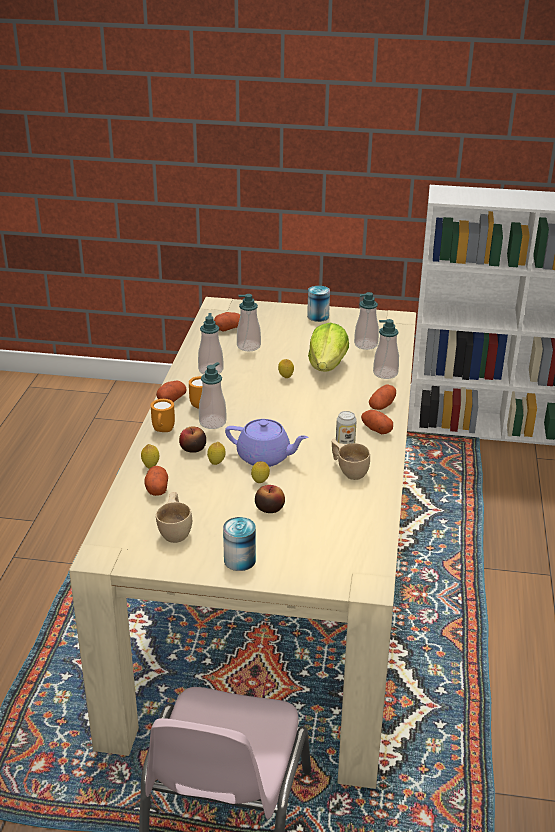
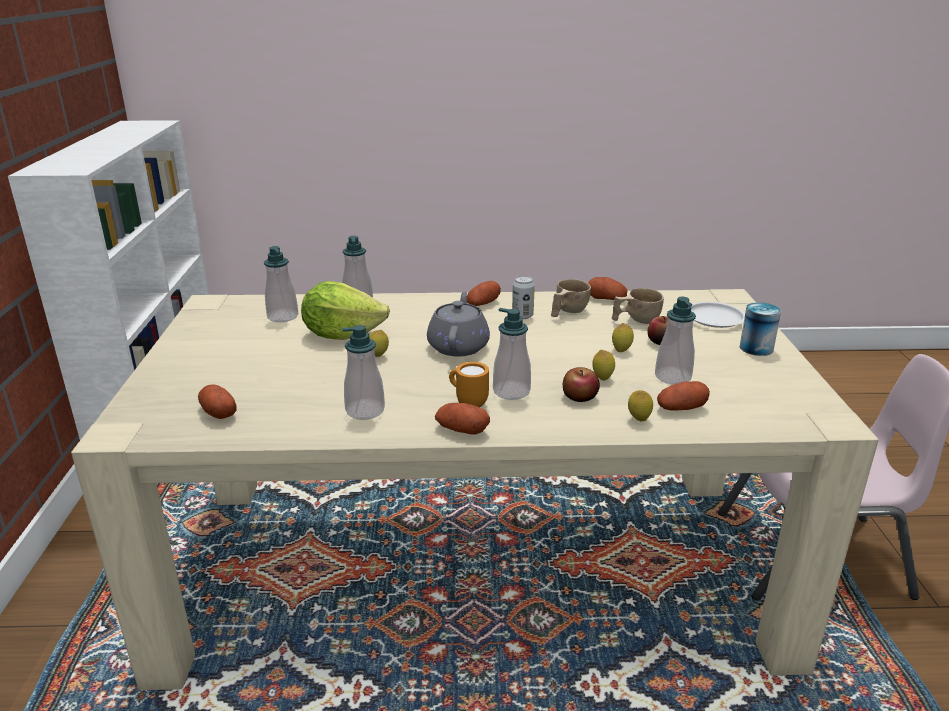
camera: 100 degrees left, 5 degrees down
(163, 431) = (551, 424): orange mug -> none
(176, 530) = (744, 385): beige cup -> beige cup (635, 320)
(248, 346) = (285, 390): soap dispenser -> soap dispenser (673, 377)
(265, 457) = (570, 352): purple teapot -> none
(293, 409) = (458, 346): none -> grey teapot
(313, 555) = (714, 318): none -> white plate
(318, 316) = (190, 349): can -> none
(382, 405) = (432, 303): potato -> potato (606, 299)

